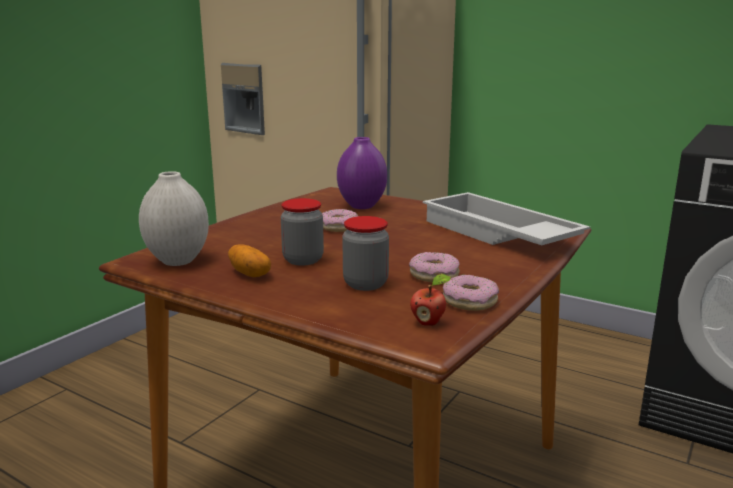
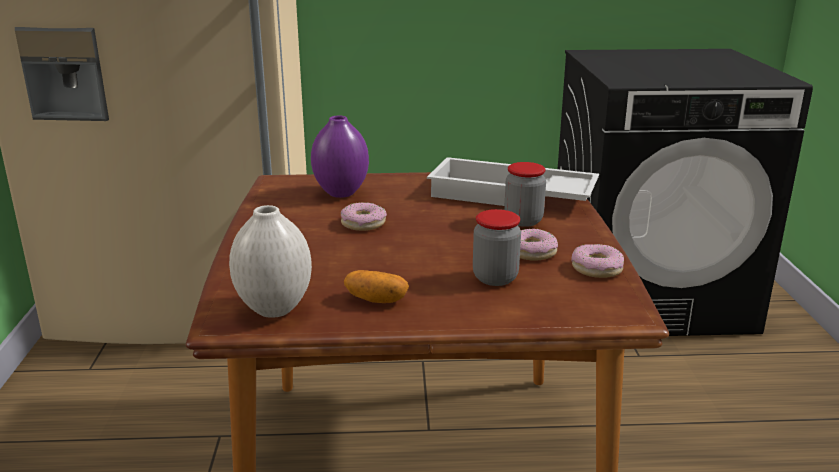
camera: 35 degrees left, 5 degrees up
(303, 260) = (397, 270): jar -> jar (523, 221)
(429, 322) = (601, 297): apple -> none

